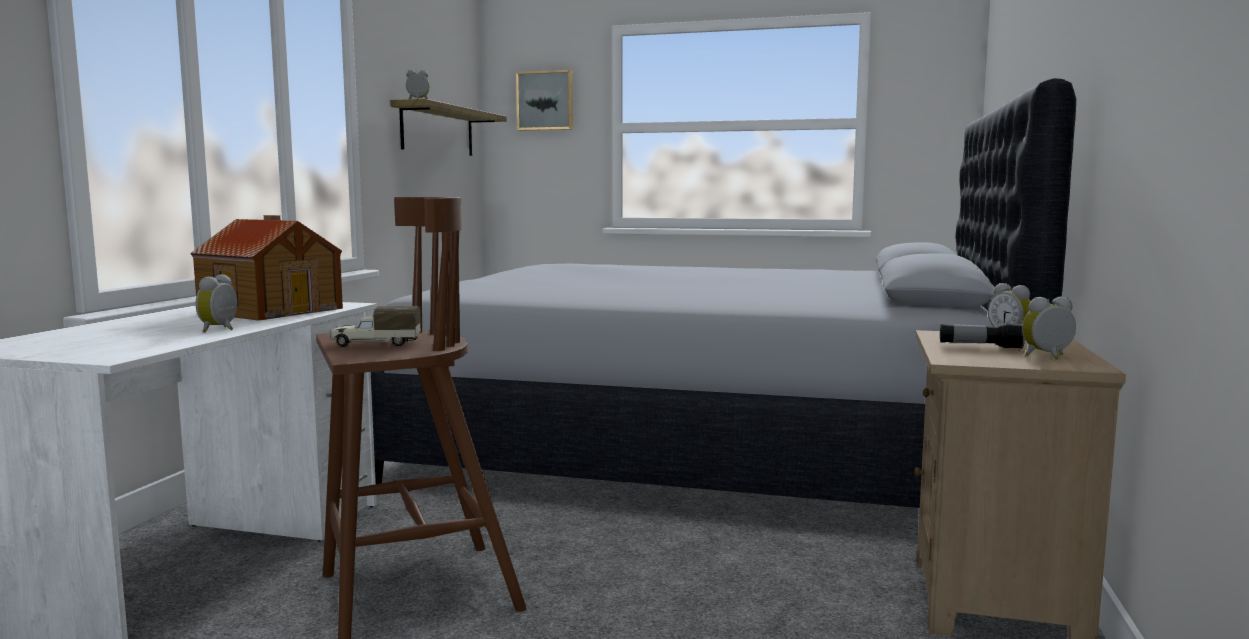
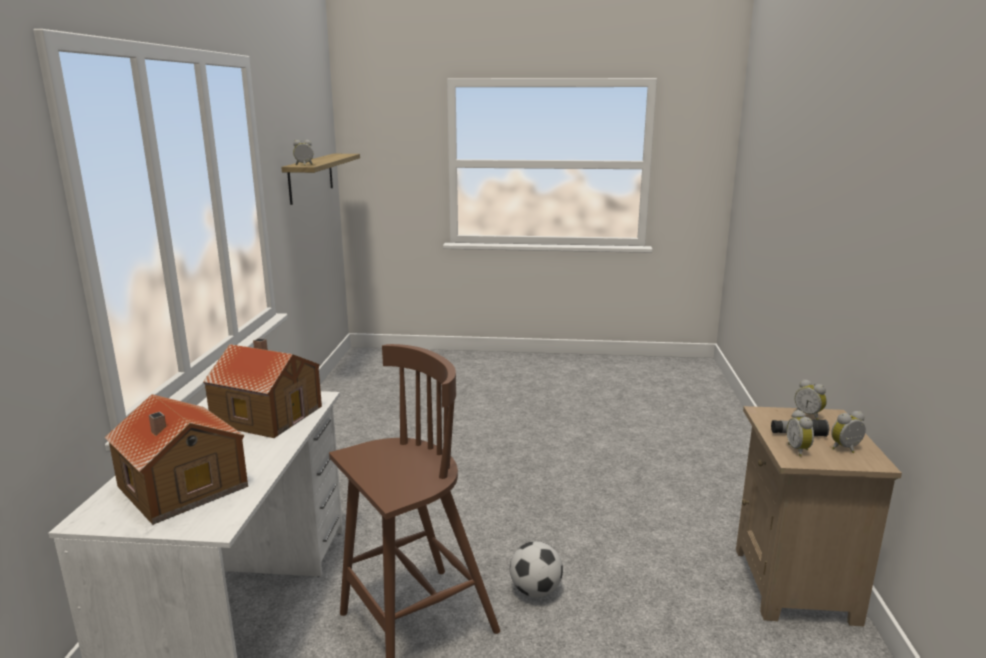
camera: 10 degrees left, 10 degrees up
(106, 338) = (181, 488): none -> toy house
(221, 330) = (259, 461): alarm clock -> alarm clock (799, 450)
(375, 344) = (389, 470): toy truck -> none
(545, 101) = (391, 139): picture -> none
(598, 576) = (535, 591): none -> football
(706, 449) = (558, 444): grey bed -> none

